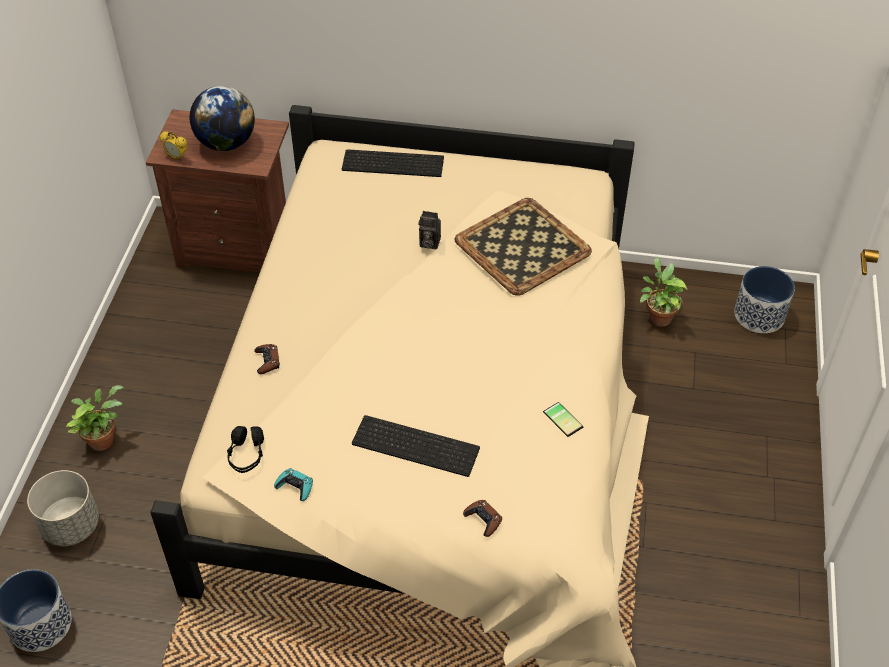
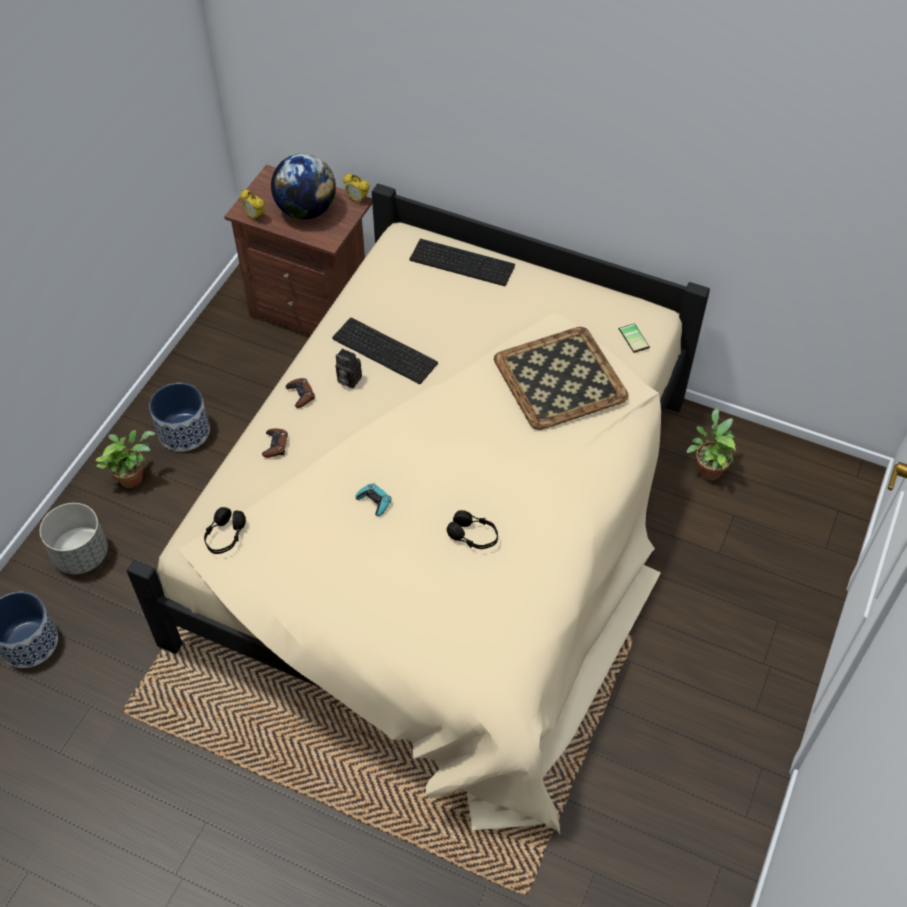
camera: 15 degrees right, 5 degrees up
(273, 125) = (357, 199): none -> alarm clock
(295, 487) = (260, 578): turquoise game controller -> turquoise game controller (374, 501)
(417, 444) = (388, 563): keyboard -> keyboard (386, 350)
(428, 243) = (467, 355): camera -> camera (347, 380)
(483, 520) = (425, 654): brown game controller -> brown game controller (301, 394)
(491, 402) = (473, 536): none -> black headphones
(564, 418) = (540, 569): phone -> phone (635, 337)
(759, 315) = (816, 490): planter -> planter (184, 432)

